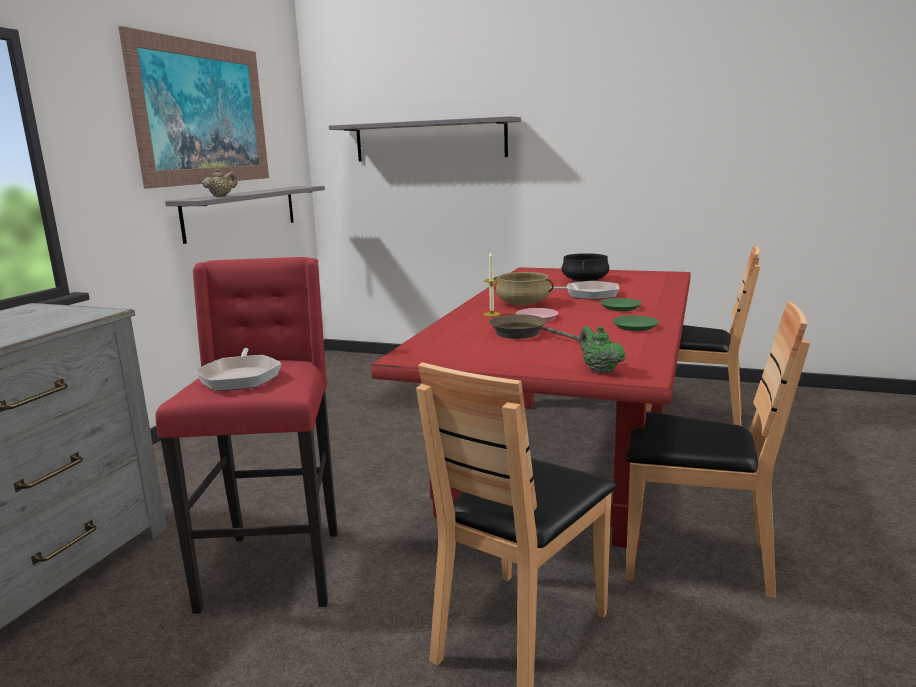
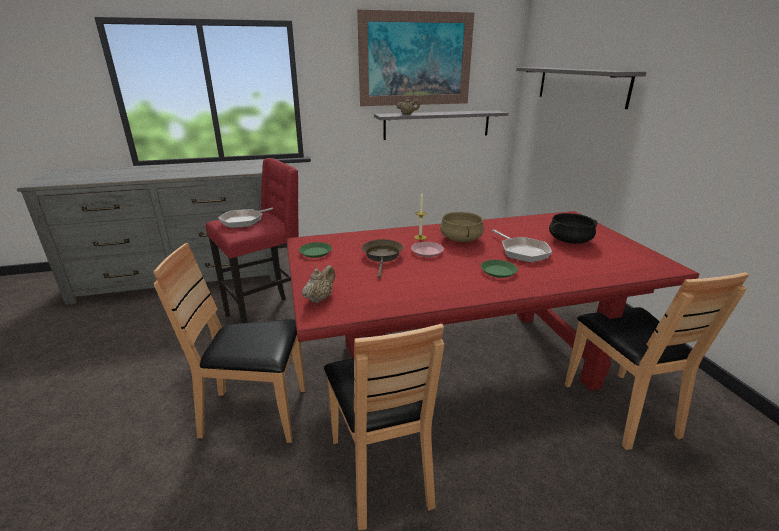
camera: 55 degrees right, 10 degrees up
(599, 370) = (320, 298): green teapot -> beige teapot
(634, 326) = (445, 288): green plate -> green plate (315, 252)

